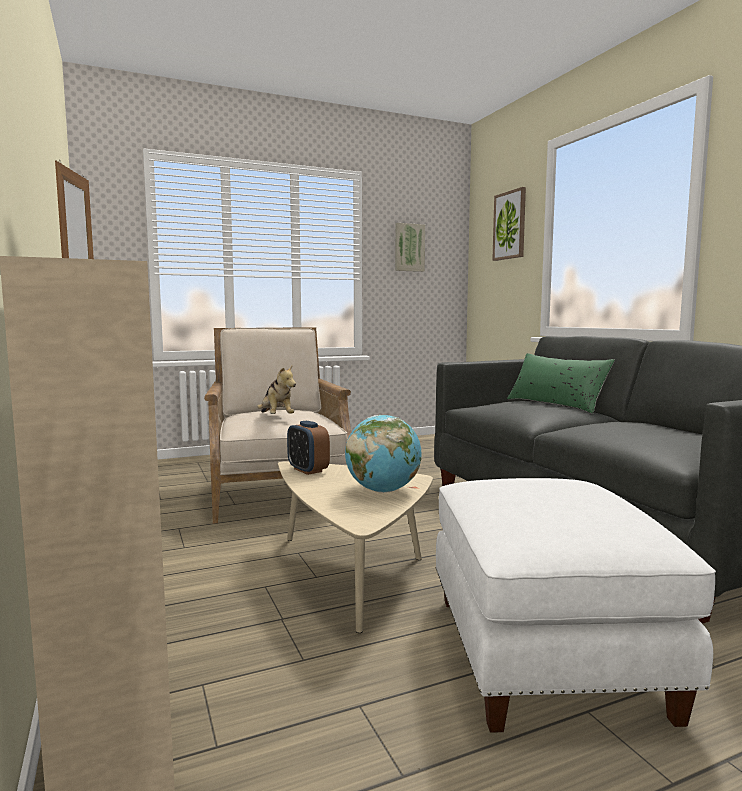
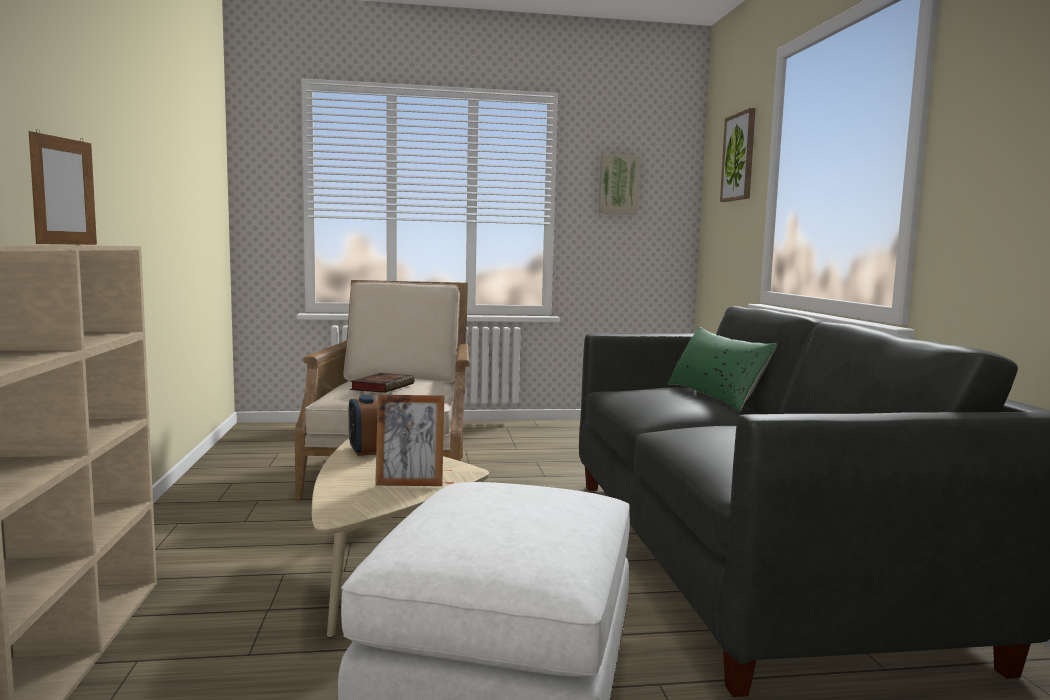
camera: 15 degrees right, 0 degrees up
(276, 417) = (383, 387): plush toy -> book
(383, 491) = (410, 483): globe -> picture frame

